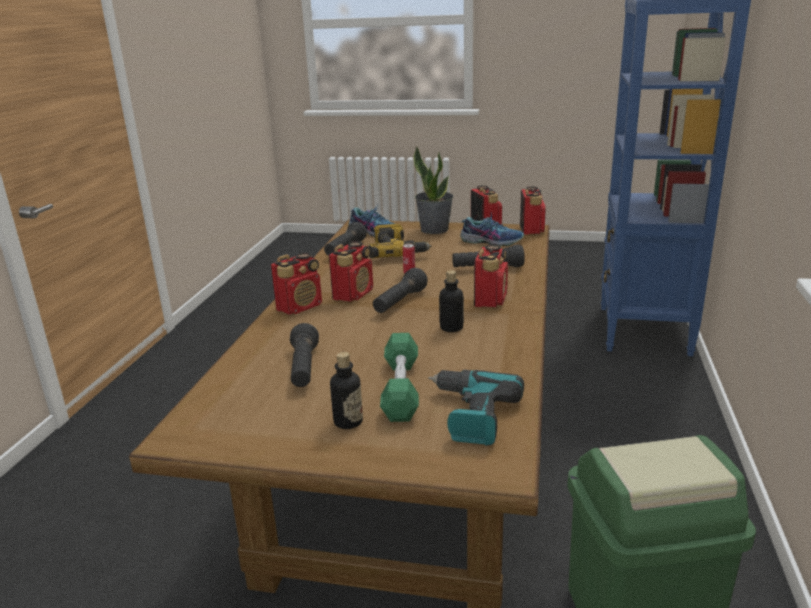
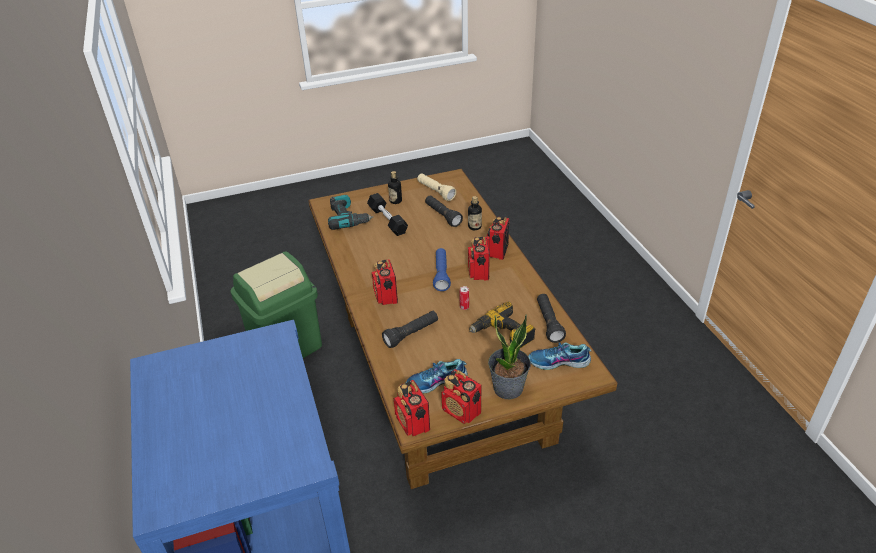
camera: 150 degrees right, 15 degrees up
(255, 415) = (435, 192): none -> beige flashlight
(400, 302) = (441, 275): black flashlight -> blue flashlight
(401, 388) = (387, 220): green dumbbell -> black dumbbell
(451, 328) = (392, 264): bottle -> bottle (474, 227)

